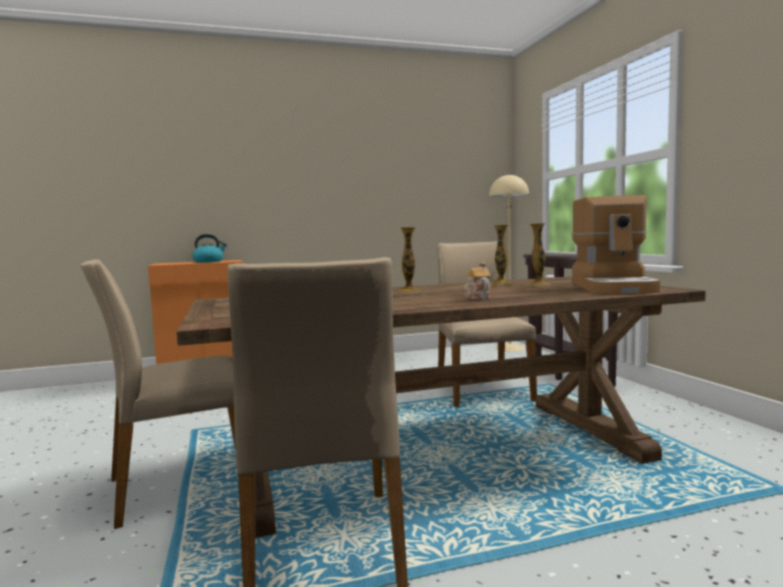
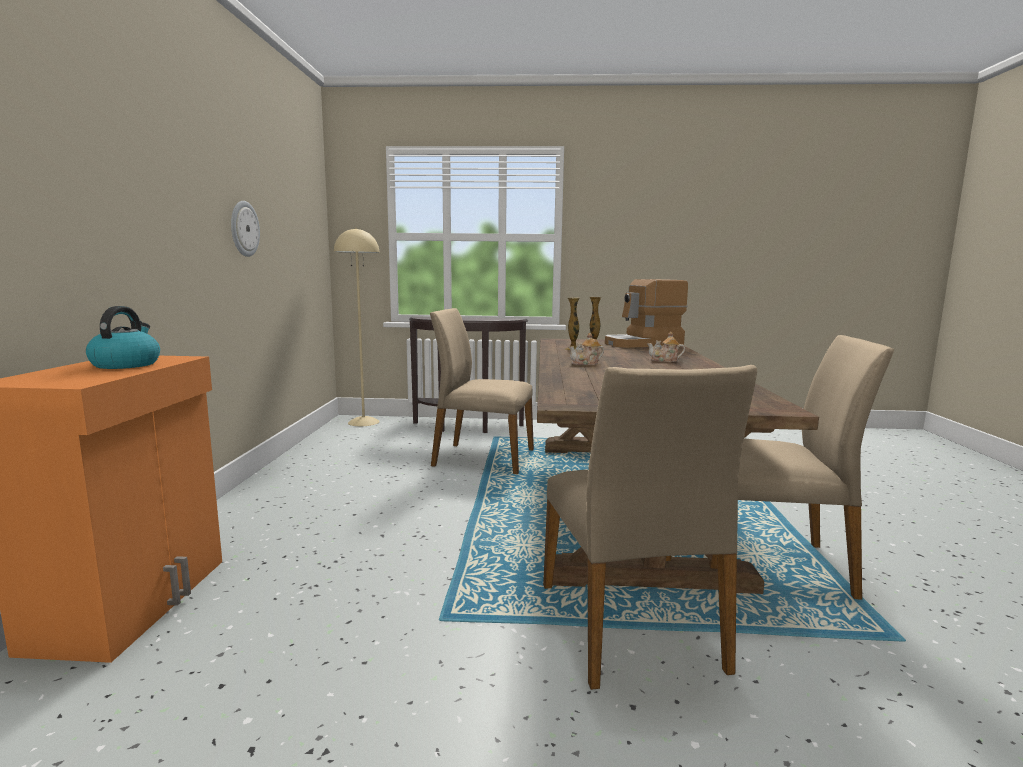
camera: 70 degrees left, 5 degrees up
(374, 188) = (243, 229): none -> wall clock
(408, 290) = (586, 363): vase -> teapot
(614, 288) = (643, 344): coffee machine -> coffee machine turned 135 degrees clockwise

